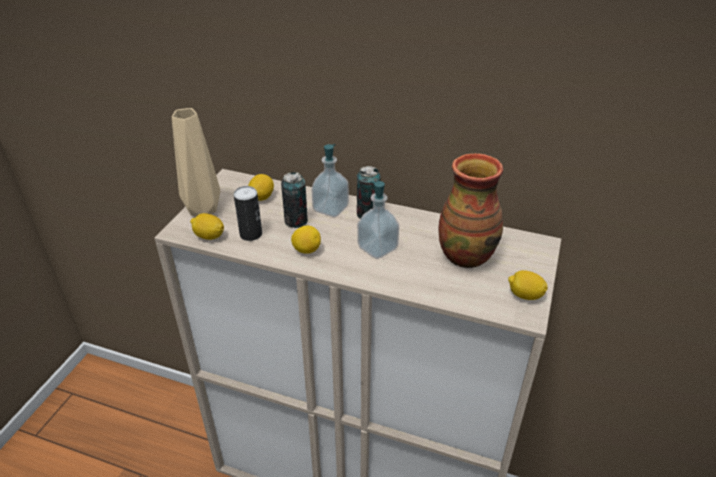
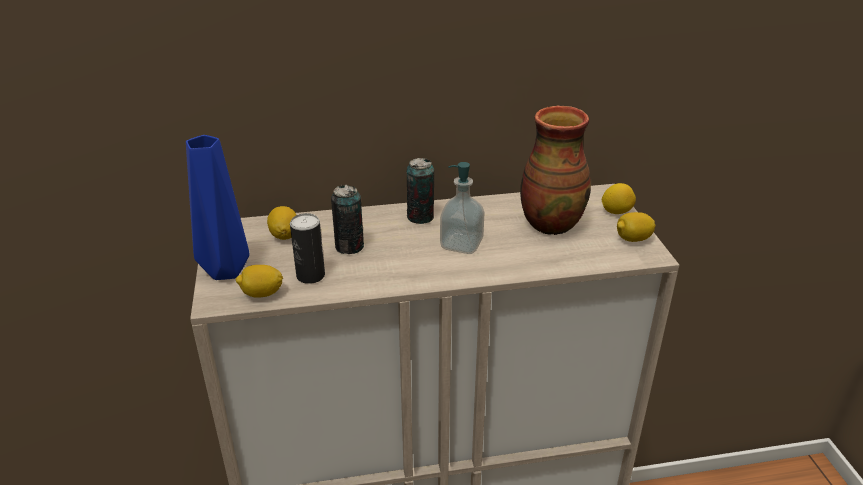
camera: 30 degrees left, 5 degrees down
(204, 212) = (228, 271): beige vase -> blue vase
(306, 250) = (390, 270): lemon -> lemon (616, 211)
(330, 208) = (375, 223): soap dispenser -> none

